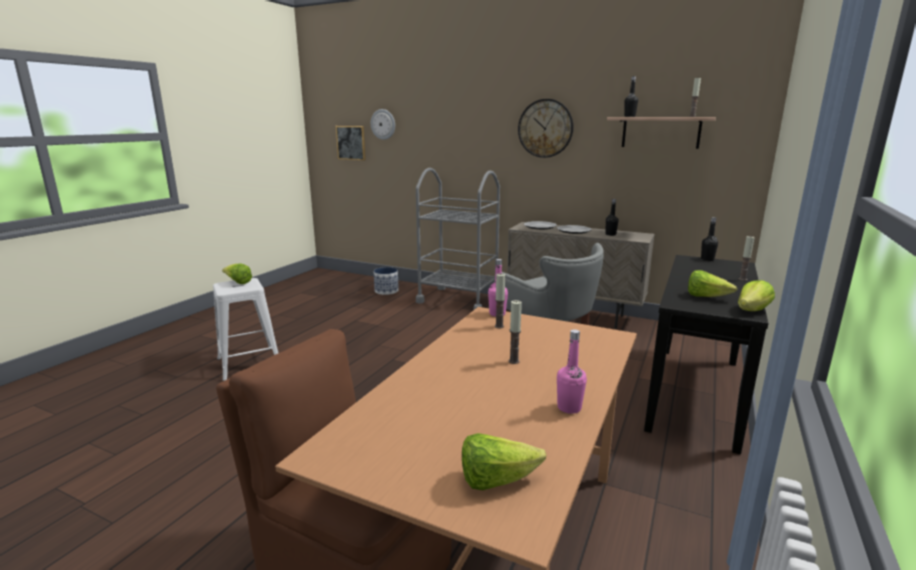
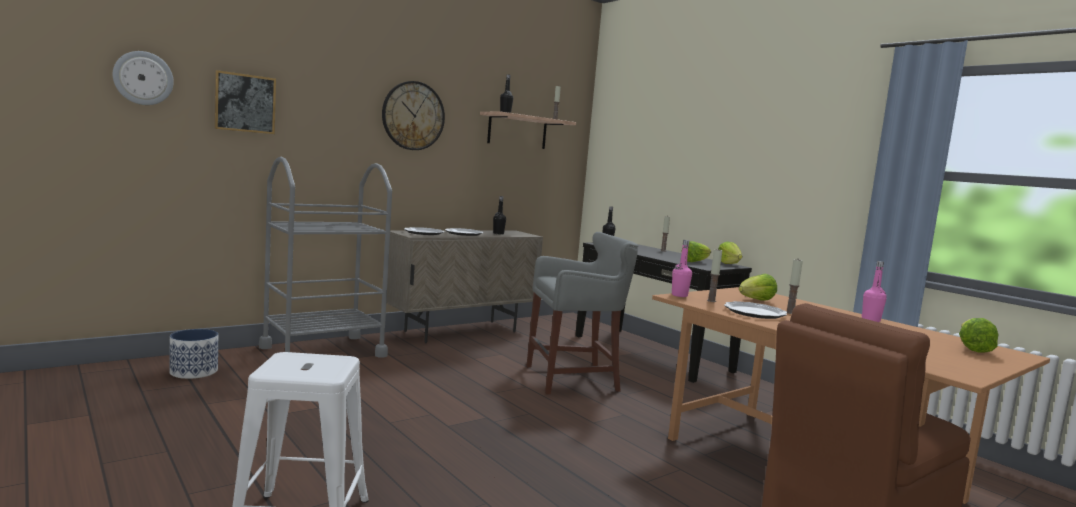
camera: 65 degrees left, 10 degrees down
(238, 282) = (289, 363): lettuce -> lettuce (755, 300)
(351, 142) = (52, 103): picture -> picture (245, 103)
(476, 346) = (754, 312): none -> plate

